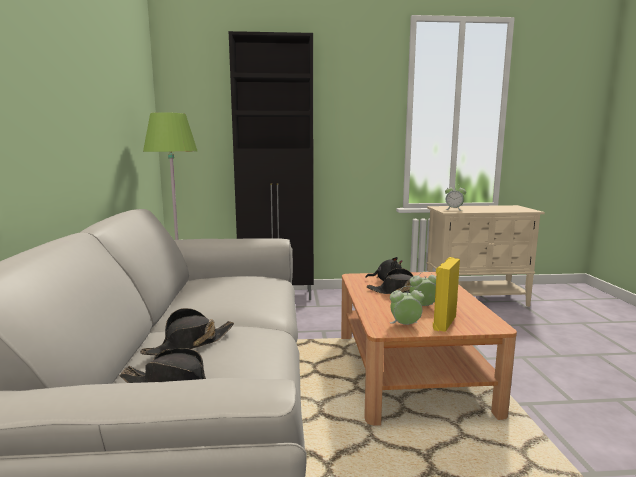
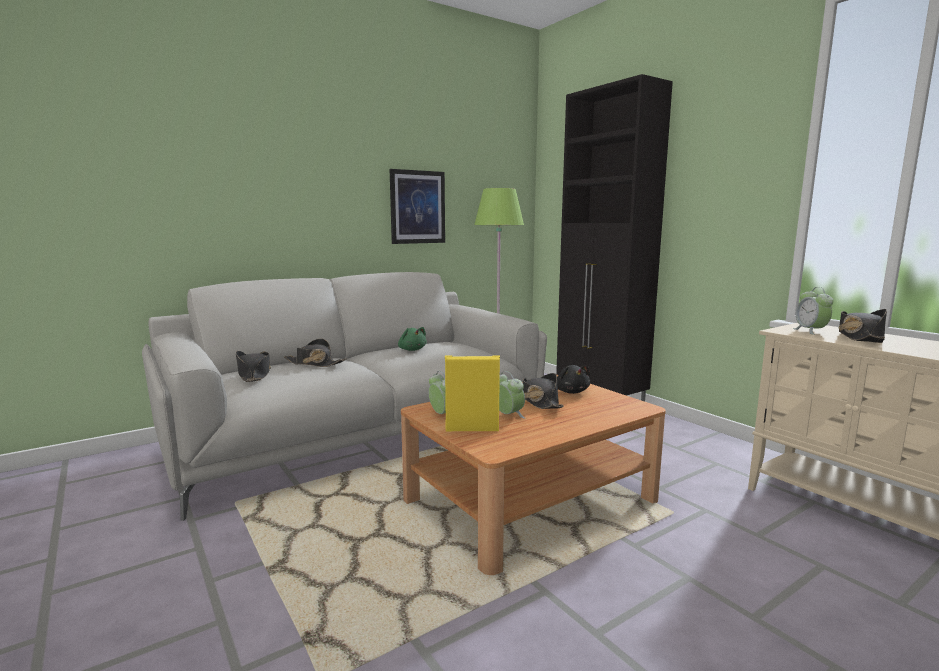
camera: 60 degrees right, 0 degrees up
(104, 130) = (417, 207): none -> picture
(214, 294) = (412, 350): none -> green plush toy
(473, 208) = (860, 337): none -> black hat

